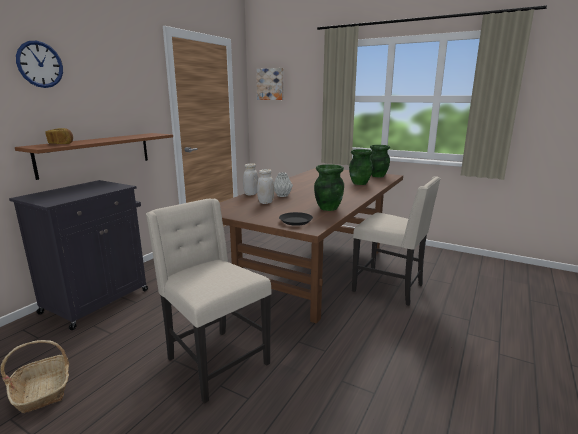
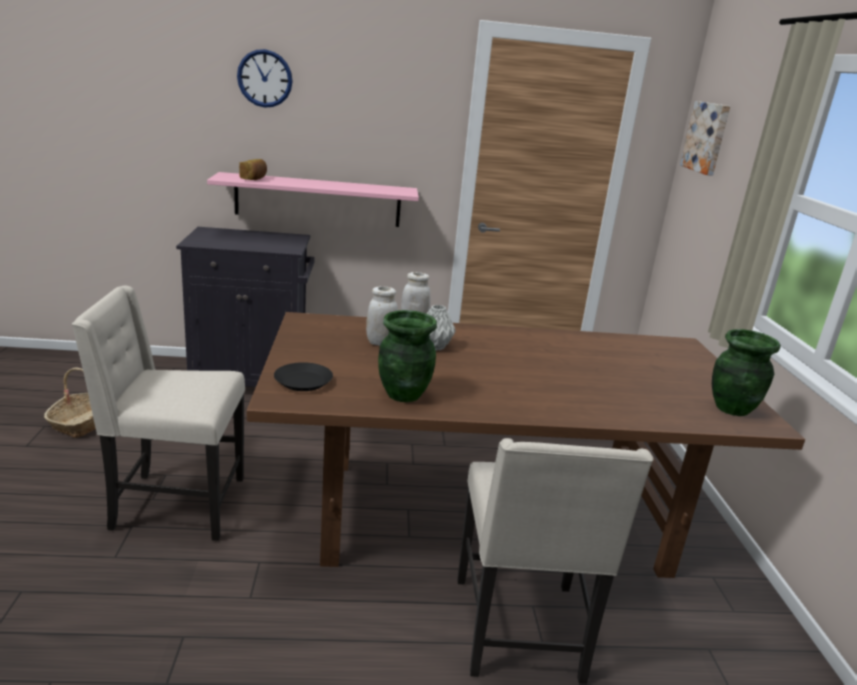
camera: 55 degrees right, 5 degrees up
(96, 154) = (318, 200): brown shelf -> pink shelf
(215, 361) = (176, 505): beige chair -> beige chair turned 105 degrees counterclockwise
(359, 183) = (627, 397): green vase -> none

